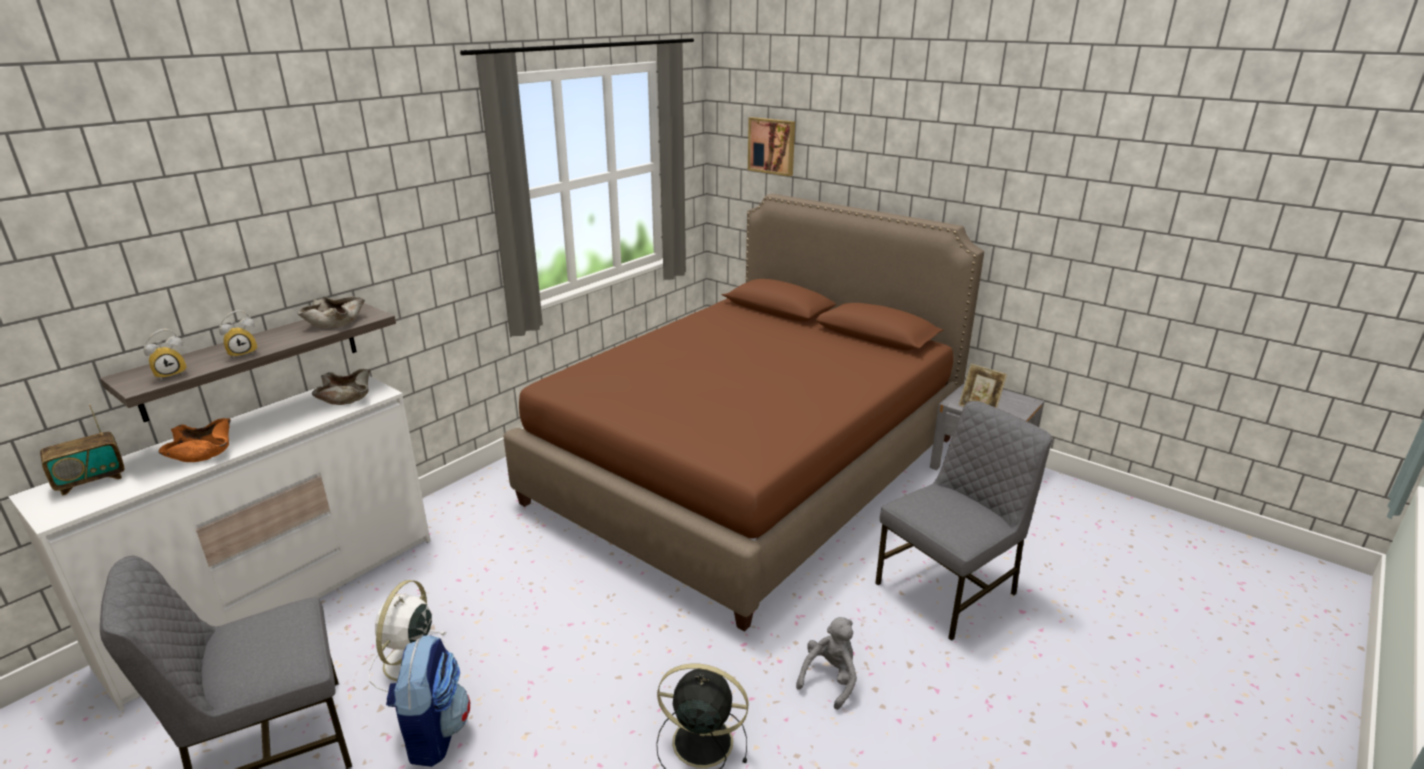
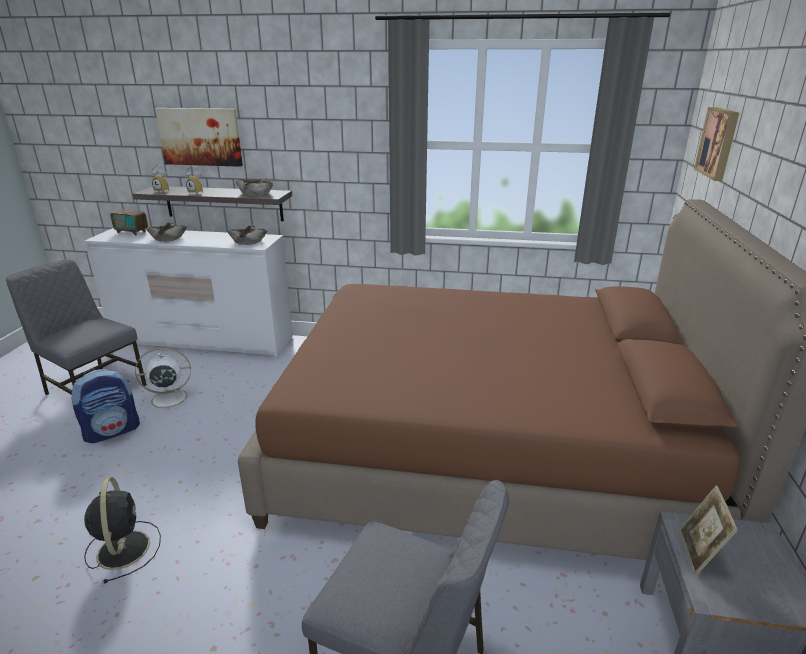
camera: 60 degrees right, 0 degrees up
(195, 261) = (200, 137): none -> picture
(203, 452) = (168, 238): orange bowl -> beige bowl
(830, 679) = (216, 607): grey plush toy -> none

